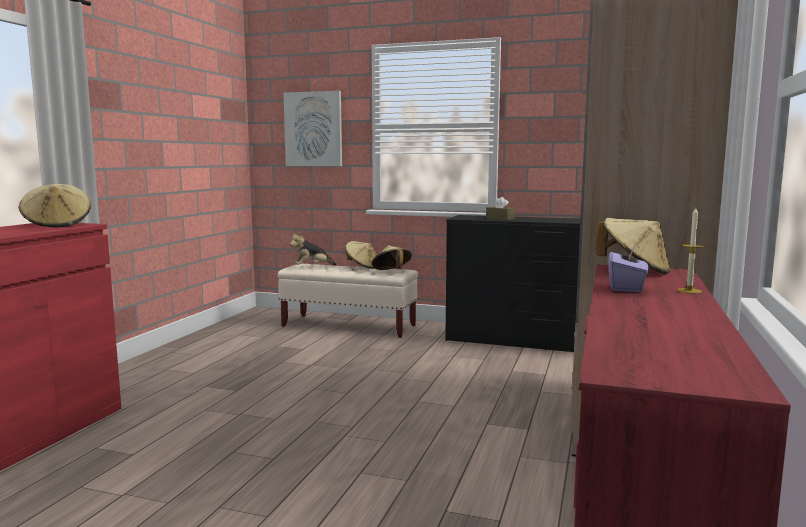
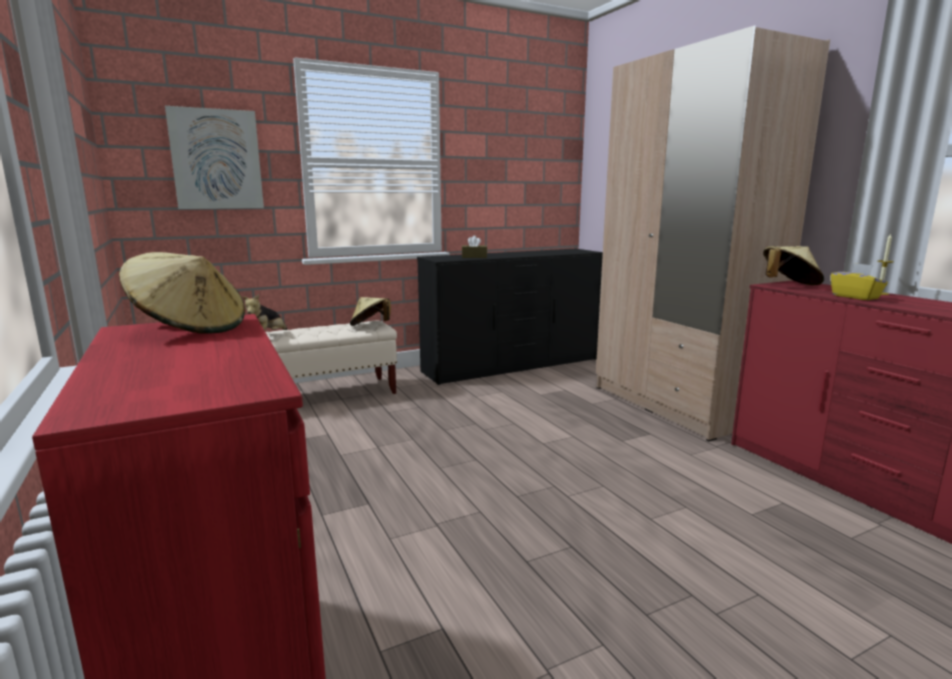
camera: 45 degrees left, 5 degrees up
(362, 267) = (323, 326): beige hat -> none
(626, 287) = (855, 297): purple tissue box -> yellow tissue box

